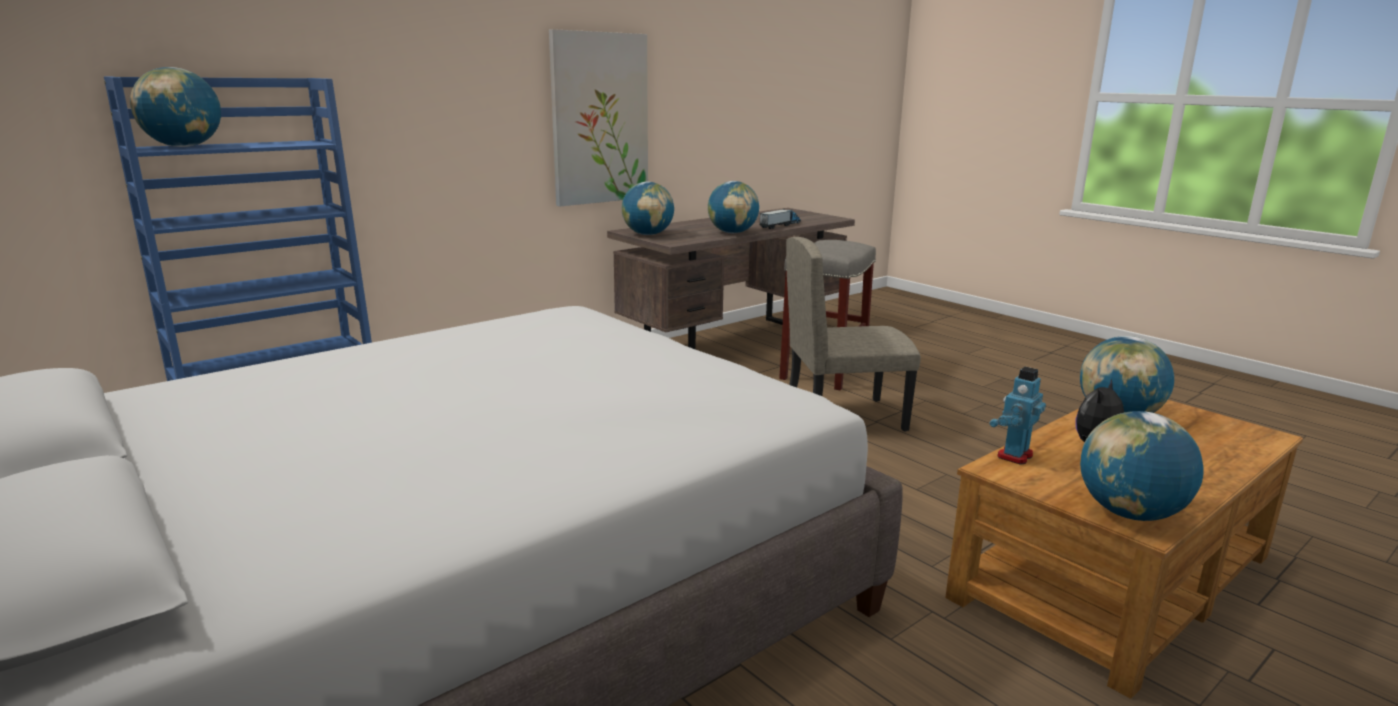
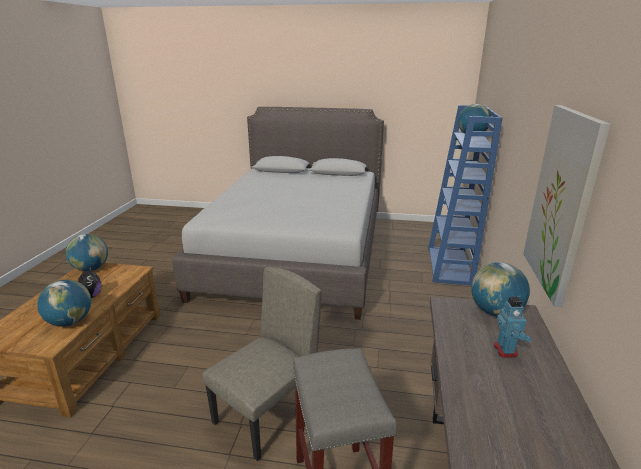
camera: 140 degrees right, 5 degrees up
(732, 233) = (459, 357): globe -> none
(780, 225) = (473, 422): toy truck -> none
(1013, 455) = (131, 278): toy robot -> toy robot (506, 350)

